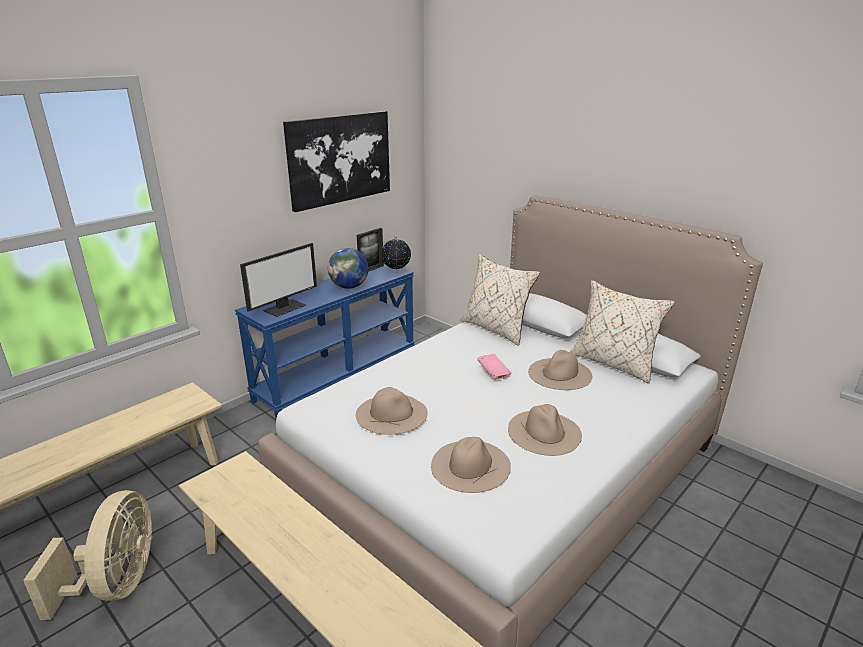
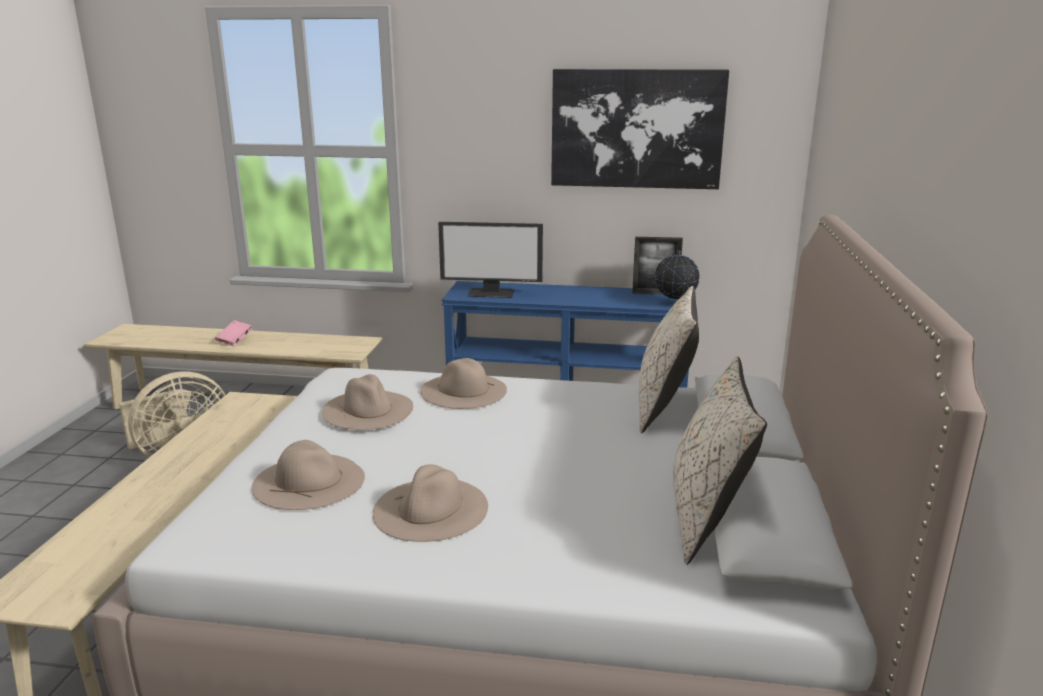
camera: 55 degrees right, 5 degrees down
(349, 287) = (589, 299): globe -> none
(493, 374) = (535, 438): pink book -> pink book (235, 341)
(560, 374) = (605, 481): beige hat -> beige hat (463, 390)

